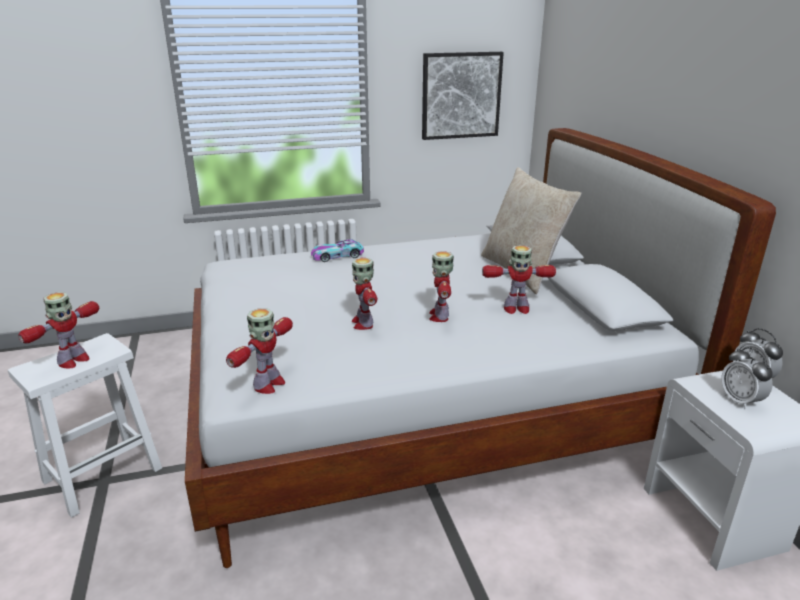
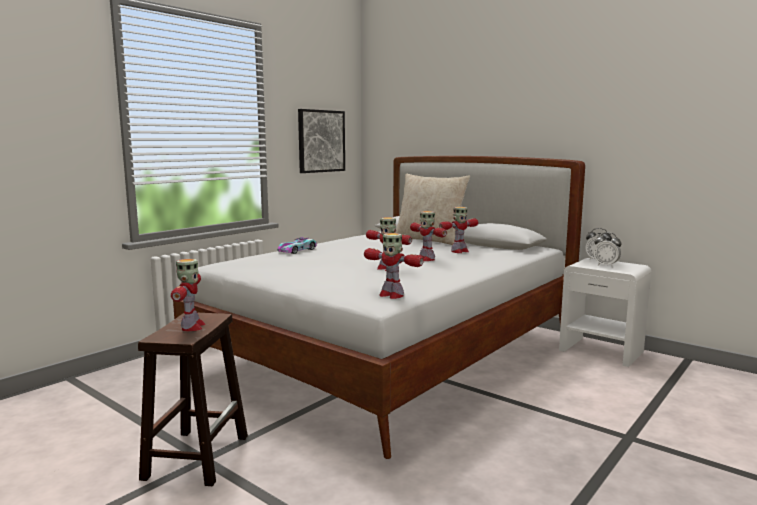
camera: 35 degrees left, 15 degrees down
(104, 473) = (197, 456): white stool -> brown stool
(268, 385) = (391, 295): toy robot -> toy robot turned 135 degrees clockwise

